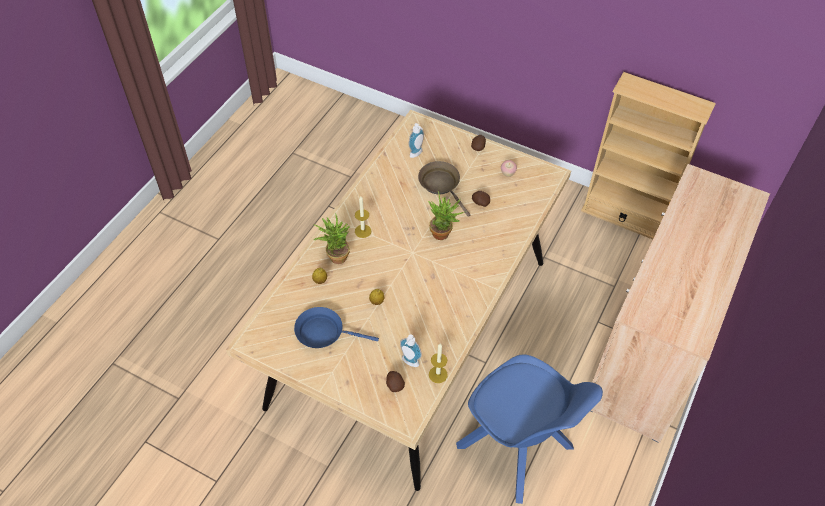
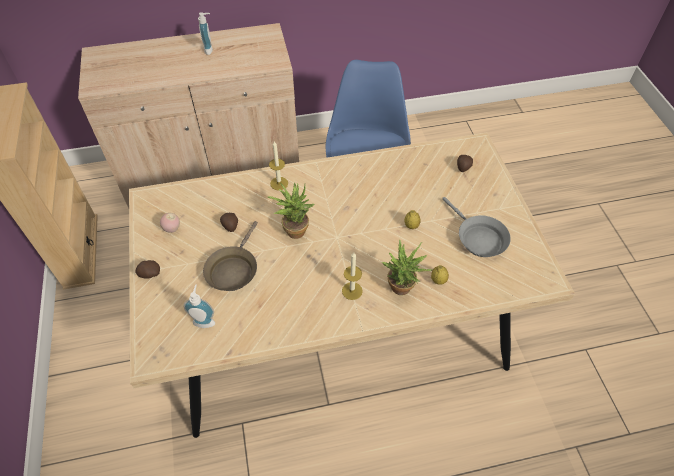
camera: 130 degrees left, 0 degrees up
(324, 332) = (478, 238): blue frying pan -> grey frying pan
(409, 363) = (437, 171): soap dispenser -> soap dispenser (210, 49)
(438, 374) = (426, 151): candle -> candle (279, 183)

